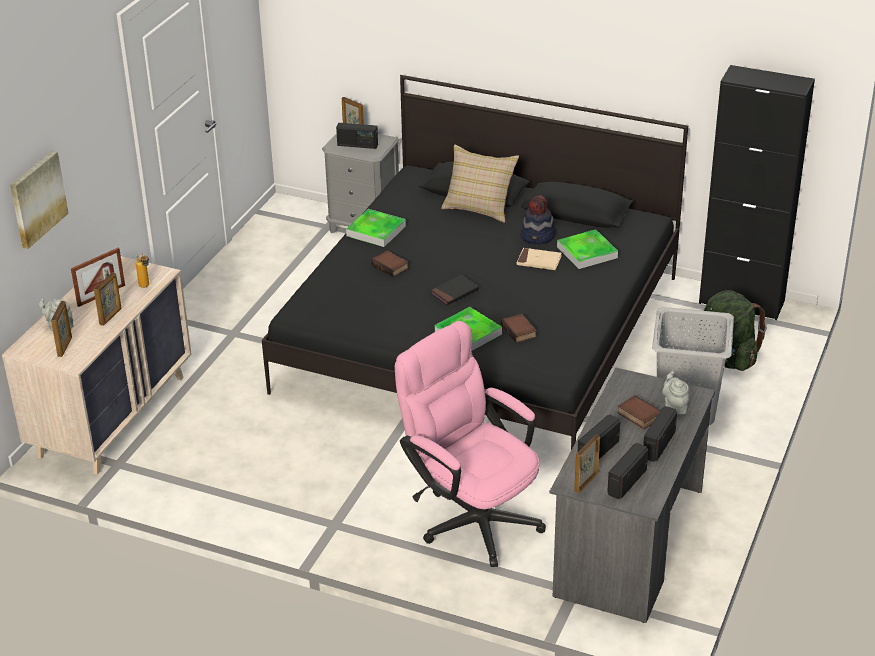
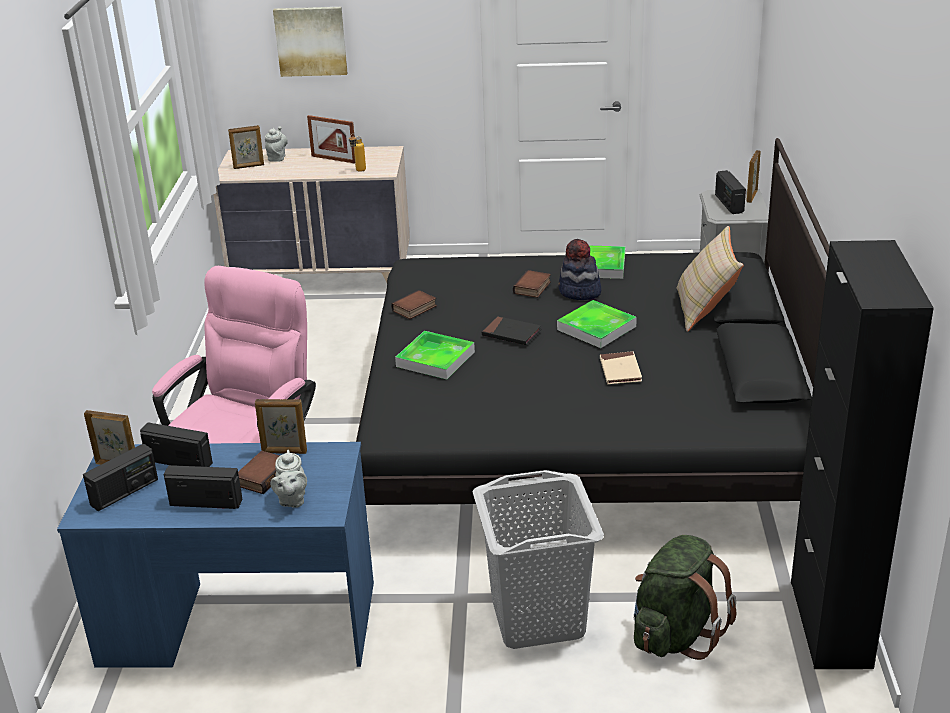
camera: 70 degrees right, 5 degrees down
(111, 316) = (303, 170): picture frame -> picture frame (284, 452)
(519, 331) = (460, 389): book -> book (414, 309)
(538, 236) = (676, 359): hat -> hat (579, 292)
(587, 252) = (669, 398): tray -> tray (596, 328)
(626, 482) = (124, 492): radio -> radio turned 120 degrees clockwise
(629, 543) = (239, 624): grey desk -> blue desk
(674, 407) = (292, 500): grey teapot -> grey teapot turned 120 degrees clockwise

